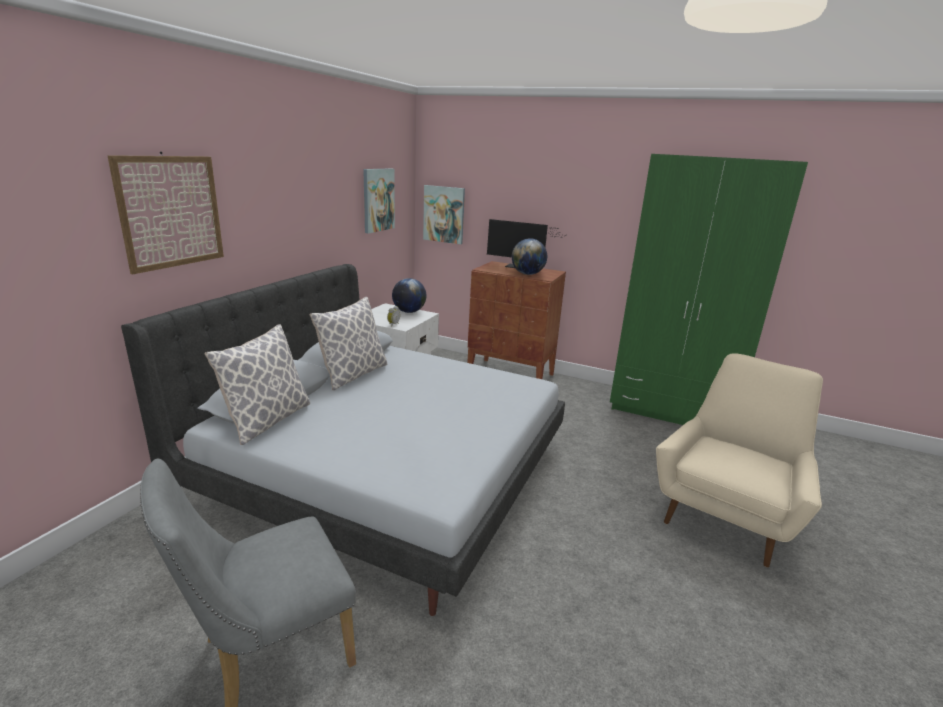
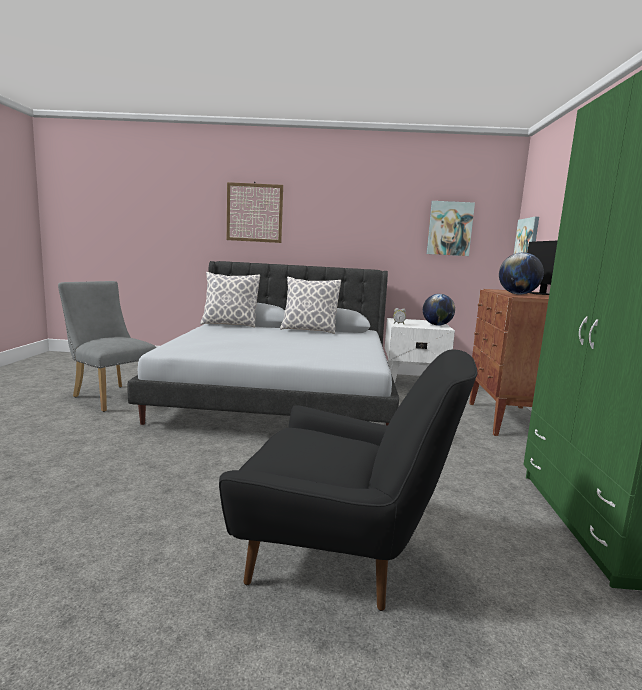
camera: 70 degrees right, 10 degrees down
(725, 516) = (340, 558): beige armchair -> black armchair

